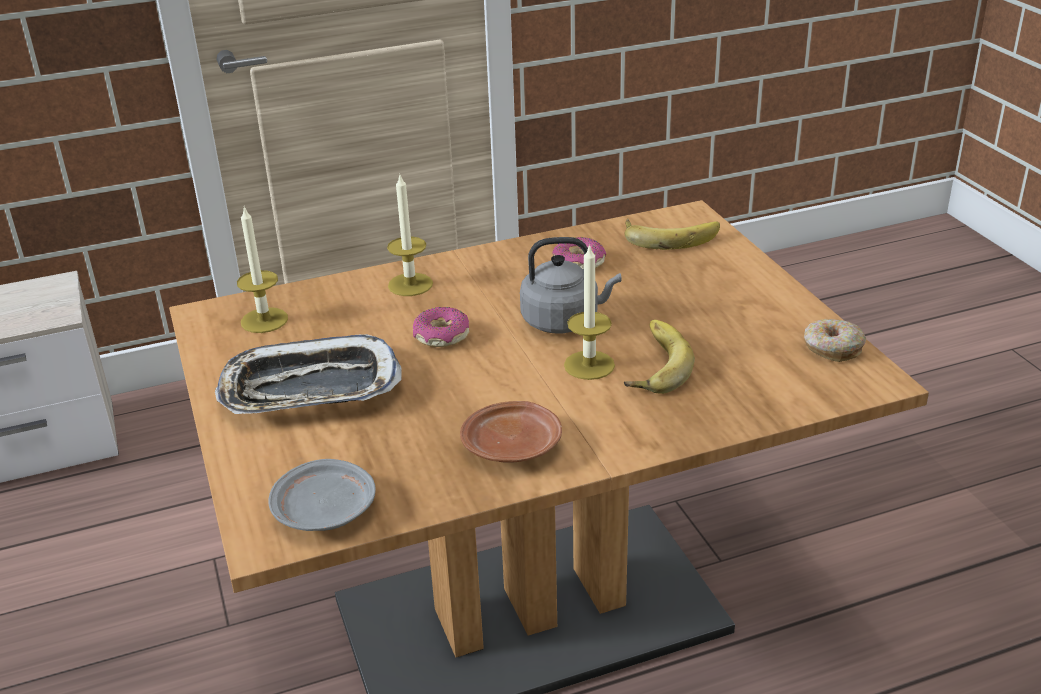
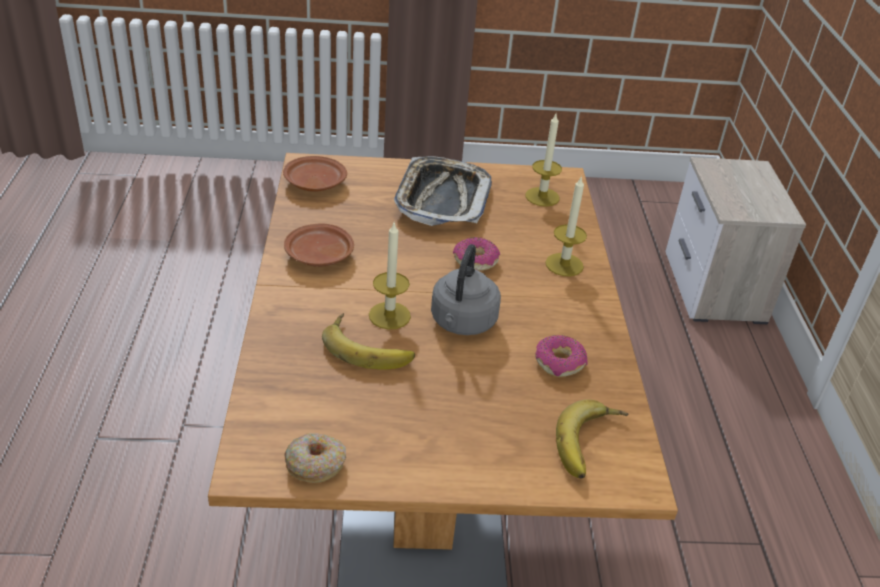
camera: 105 degrees right, 5 degrees up
(325, 511) = (314, 183): grey plate -> brown plate

